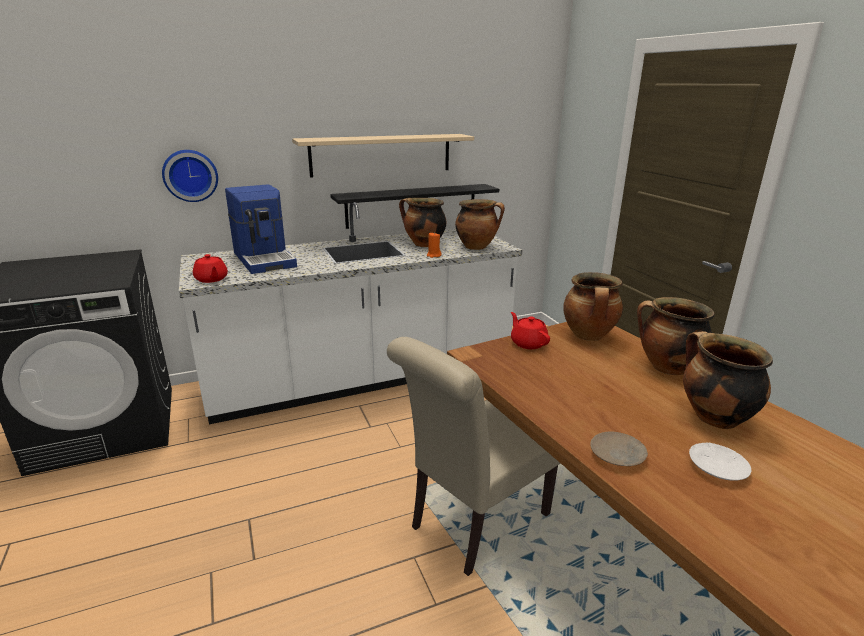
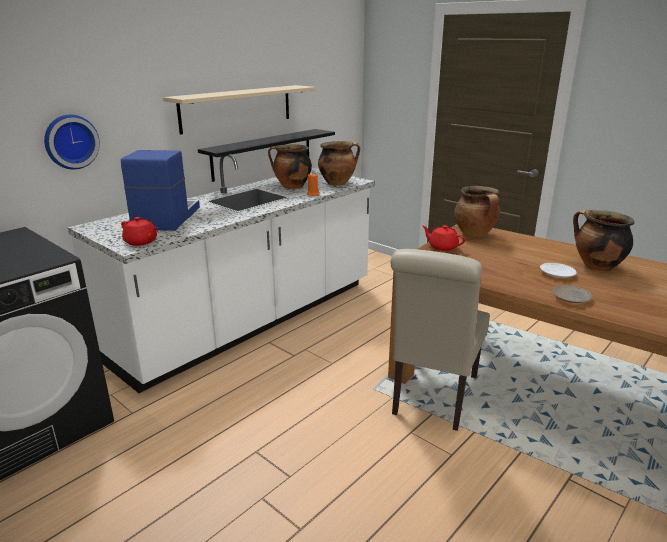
camera: 25 degrees left, 0 degrees up
(265, 259) = (166, 218): coffee machine -> coffee machine turned 120 degrees counterclockwise
(666, 368) = (542, 245): cooking pot -> none
(717, 467) = (625, 291): white plate -> white plate (556, 274)

